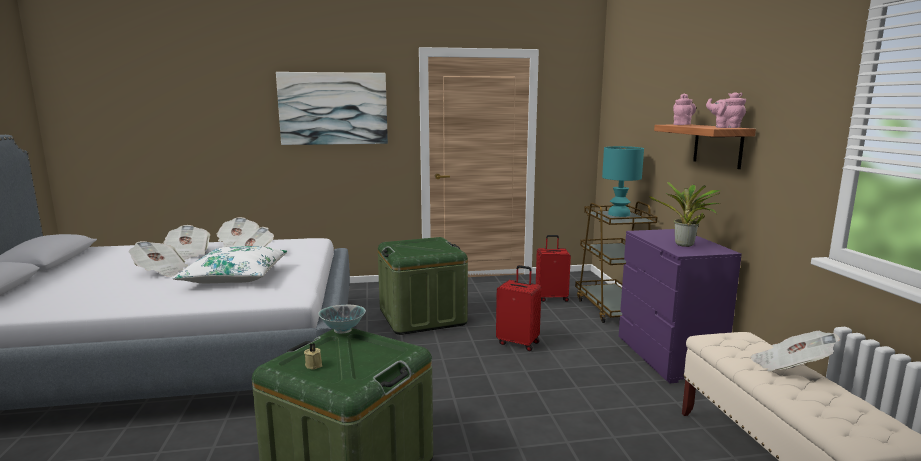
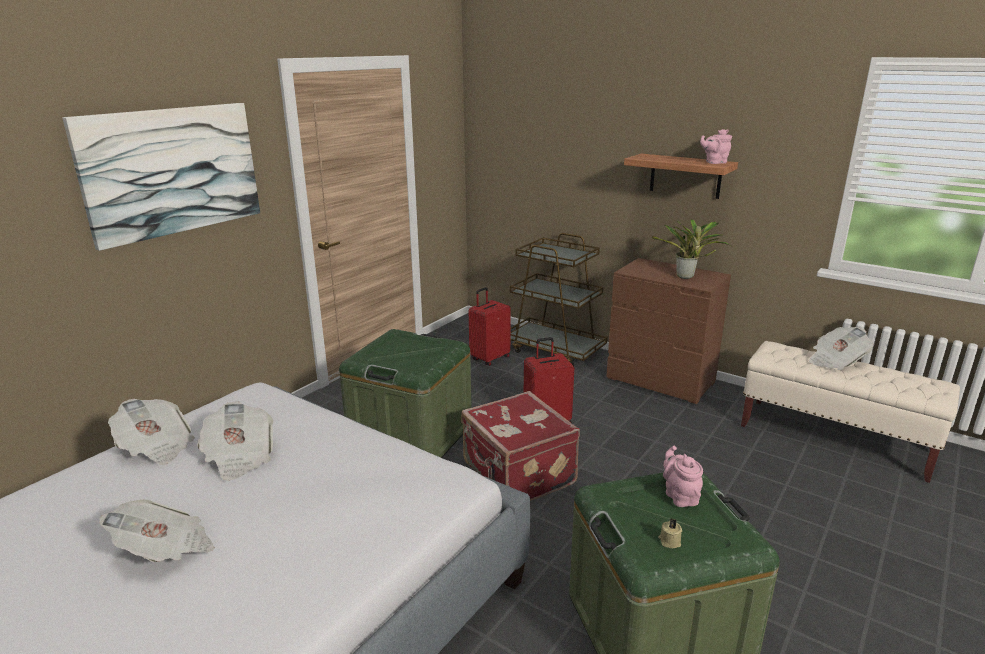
camera: 45 degrees left, 10 degrees up
(188, 254) = (114, 501): newspaper -> none
(235, 276) = (316, 495): white pillow -> none
(343, 331) = (604, 492): bowl -> none
(440, 359) = (517, 474): none -> red suitcase
(619, 214) = (552, 251): turquoise table lamp -> none
(668, 357) = (661, 381): purple dresser -> brown dresser
(682, 125) = (650, 157): pink teapot -> pink teapot (679, 496)

